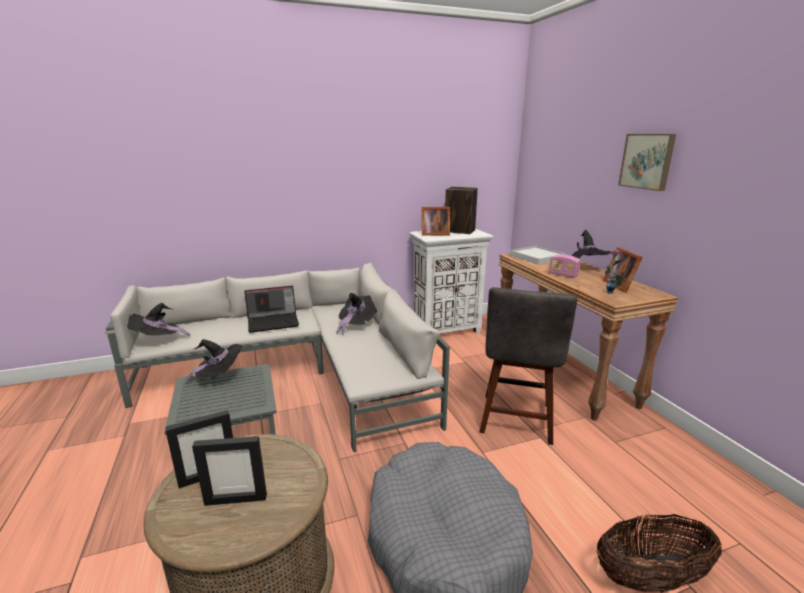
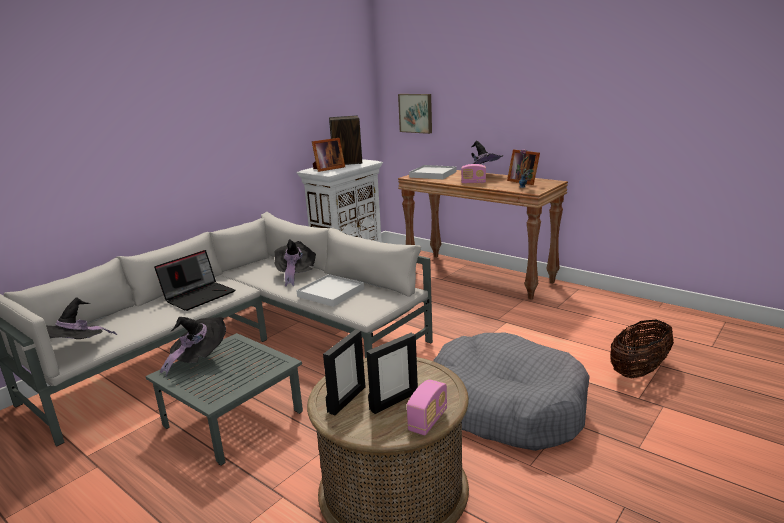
camera: 30 degrees left, 0 degrees up
(226, 543) = (428, 421): none -> radio
(359, 351) = (331, 293): none -> white tray
(516, 420) = (478, 317): grey stool -> none
(647, 161) = (520, 74): picture -> picture (416, 113)

